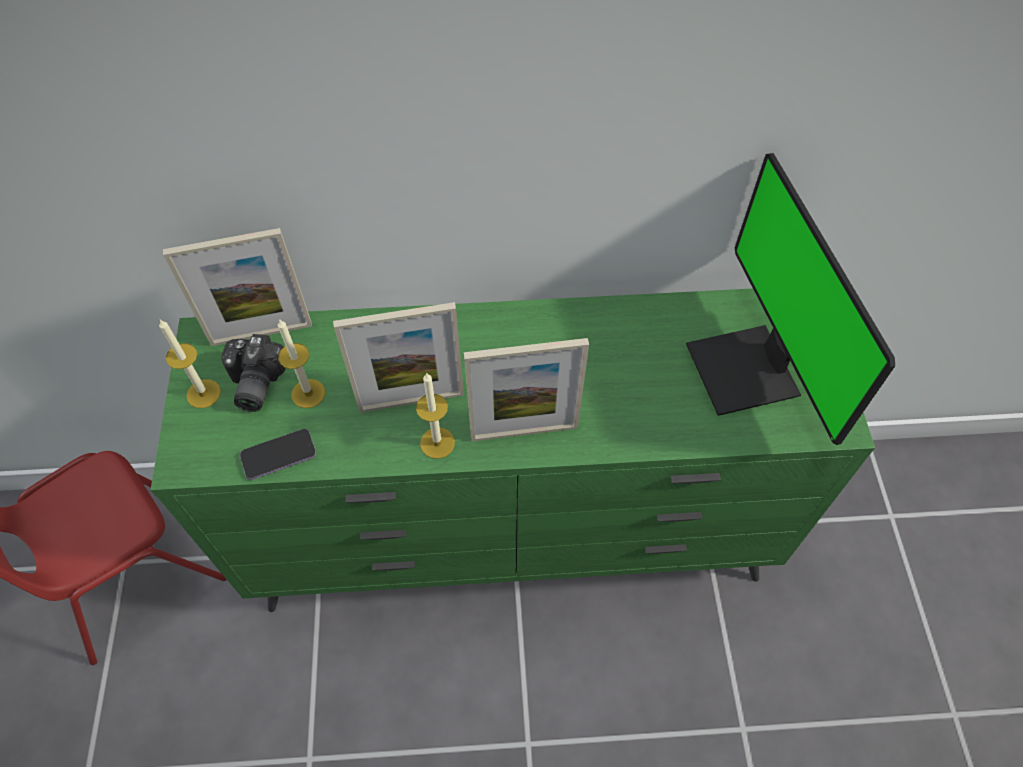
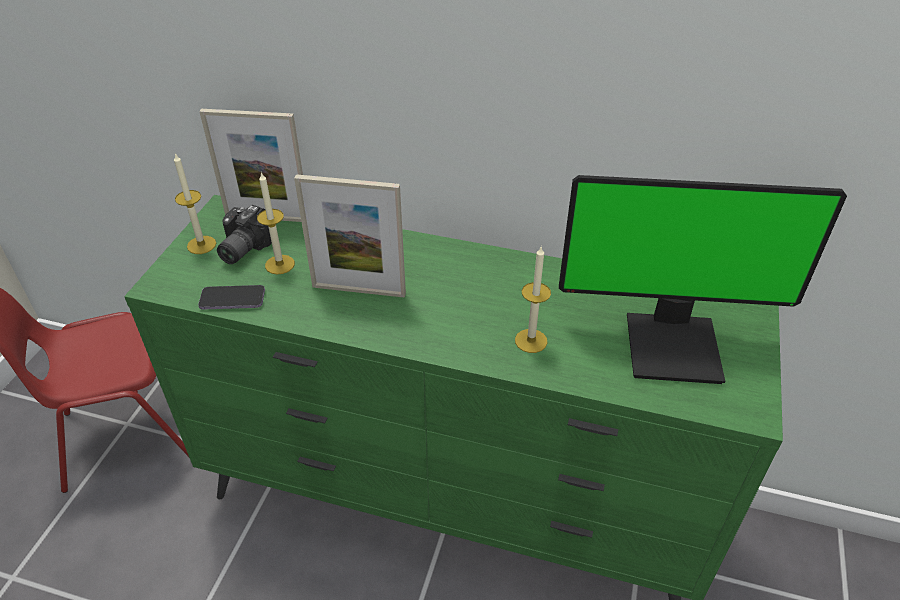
camera: 20 degrees right, 15 degrees down
(437, 443) = (364, 324): candle -> candle (531, 341)
(524, 431) = (442, 336): picture frame -> none
(747, 371) = (673, 345): monitor -> monitor turned 90 degrees counterclockwise

